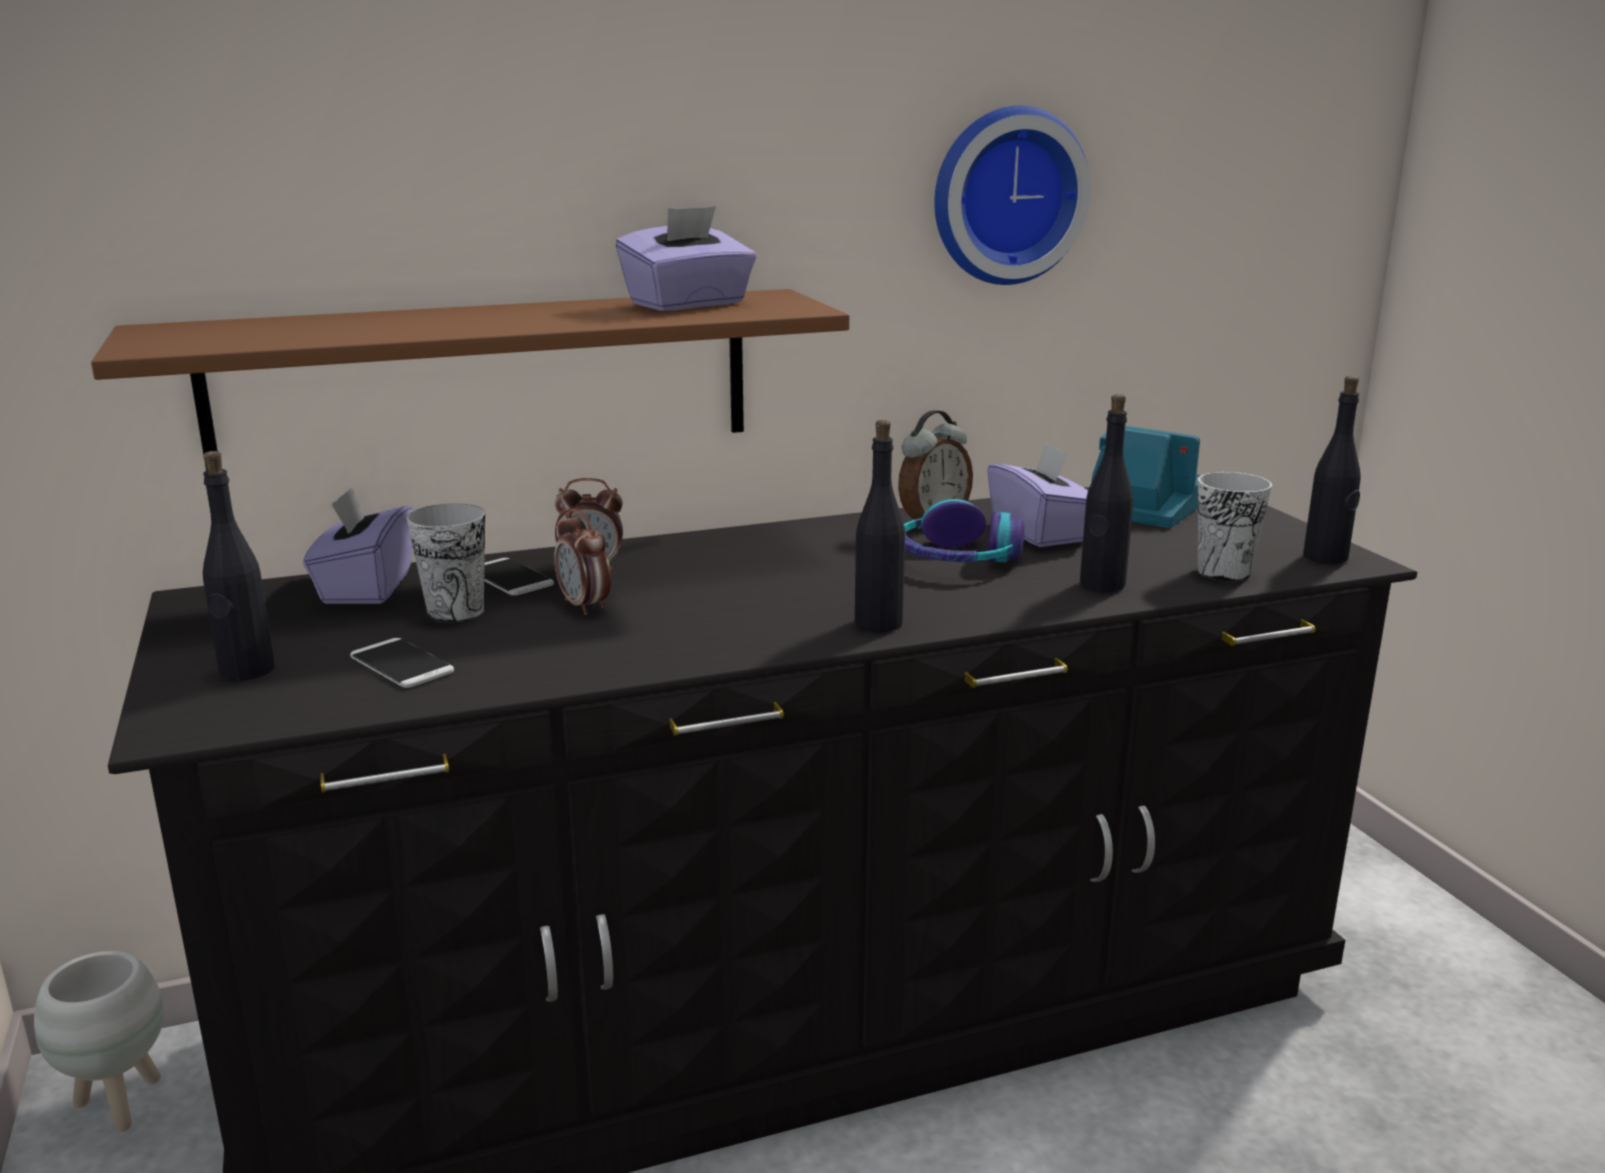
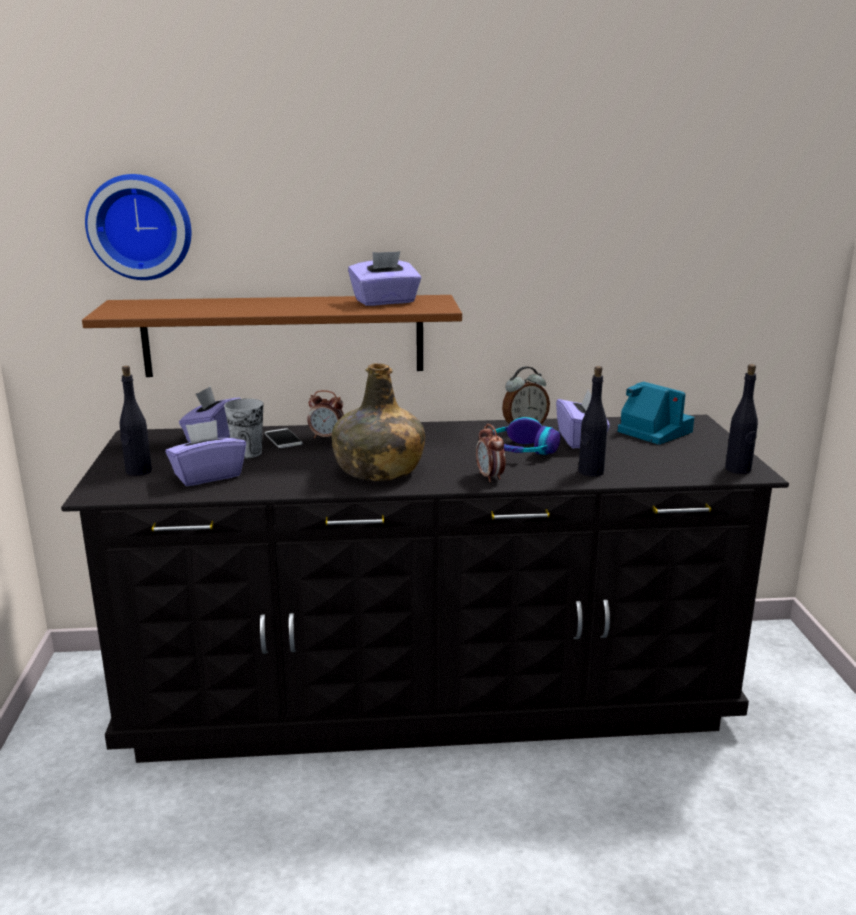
camera: 15 degrees right, 0 degrees up
(121, 1104) = (86, 681): white planter -> none
(401, 664) = (208, 476): phone -> purple tissue box
(585, 606) = (310, 456): alarm clock -> alarm clock (490, 477)
(732, 619) = (378, 470): none -> green bottle
(879, 623) = (452, 480): black bottle -> none
(1005, 195) = (582, 246): wall clock -> wall clock (140, 227)
(1223, 572) = (668, 472): cup -> none

